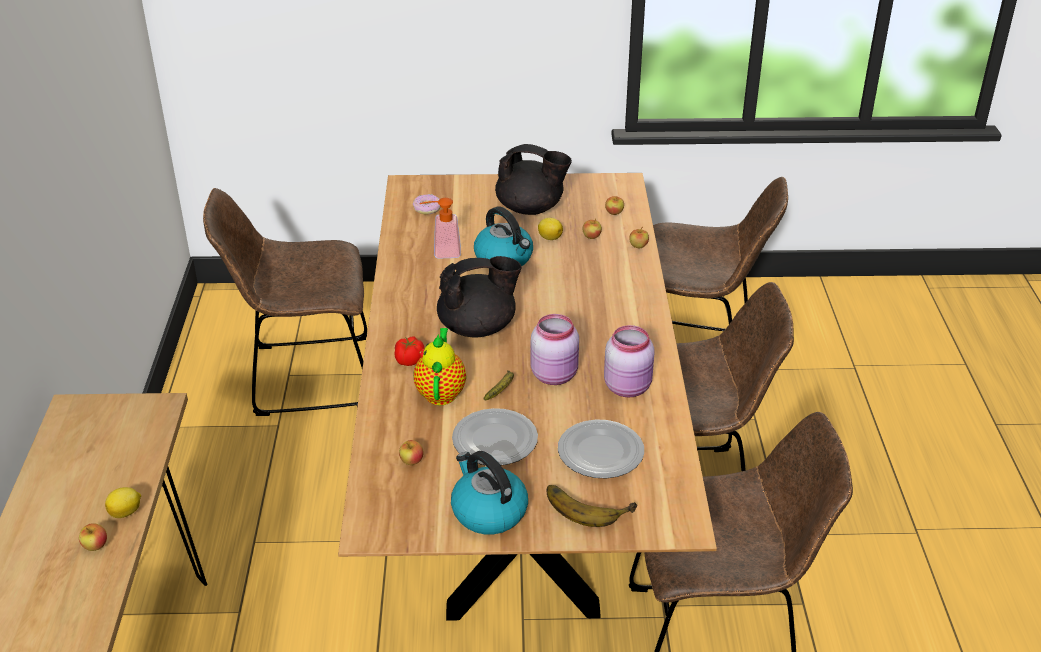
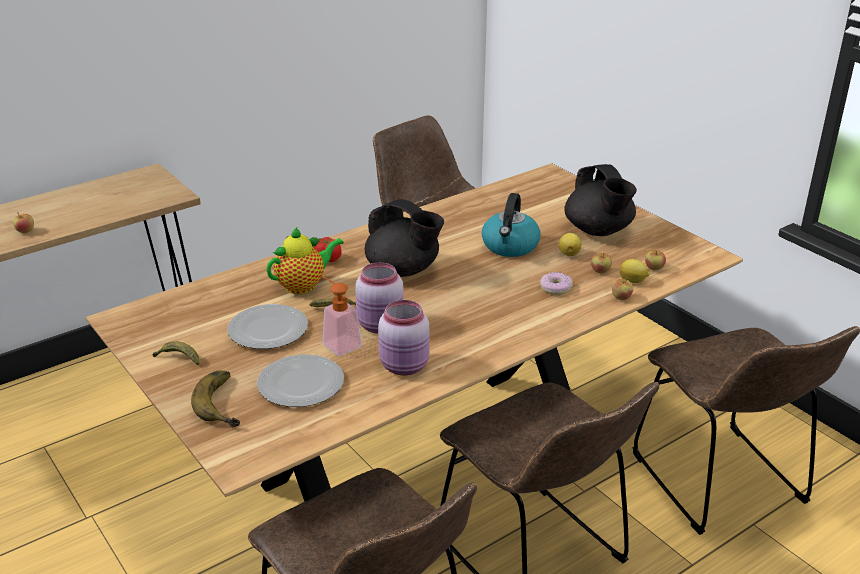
camera: 55 degrees right, 5 degrees down
(126, 512) = (64, 227): lemon -> lemon (633, 281)
(411, 461) = (210, 305): apple -> none
(427, 208) = (530, 192): donut -> donut (555, 288)
(441, 252) = (481, 219): soap dispenser -> soap dispenser (338, 342)
(488, 511) = (178, 359): kettle -> banana

